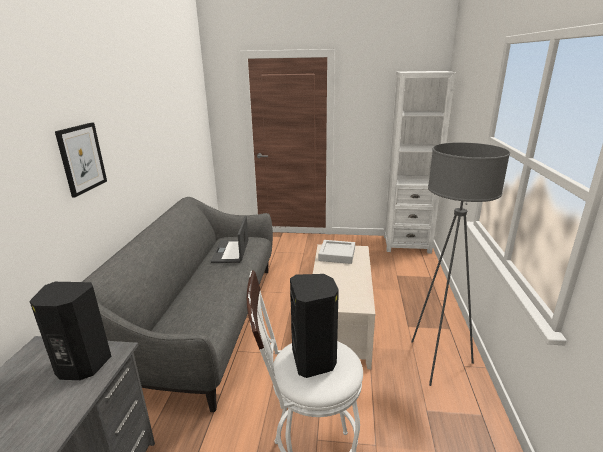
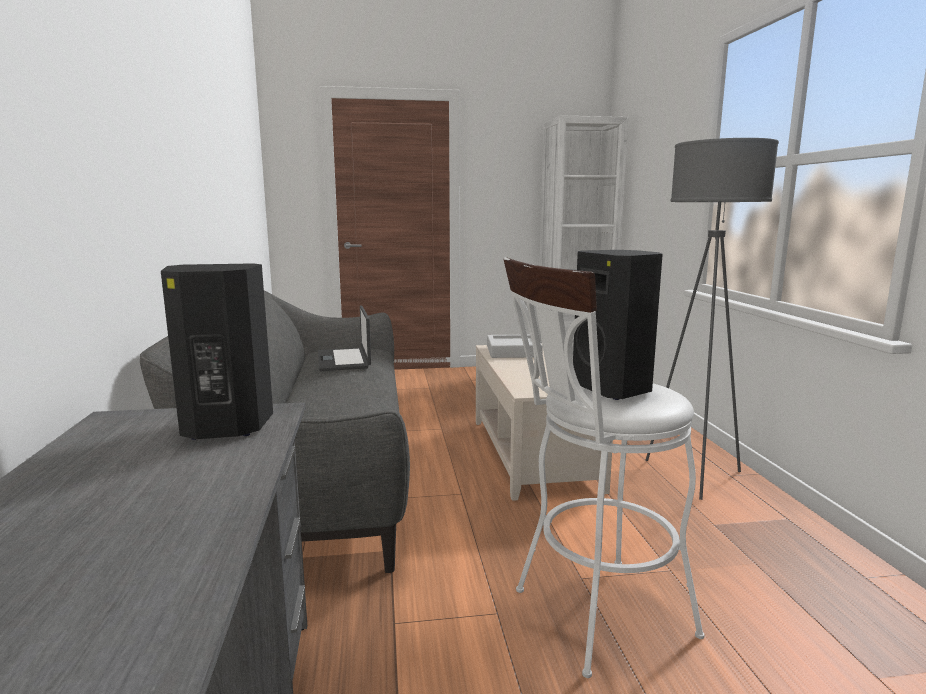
camera: 15 degrees left, 10 degrees down
(81, 158) = (148, 142): picture -> none

